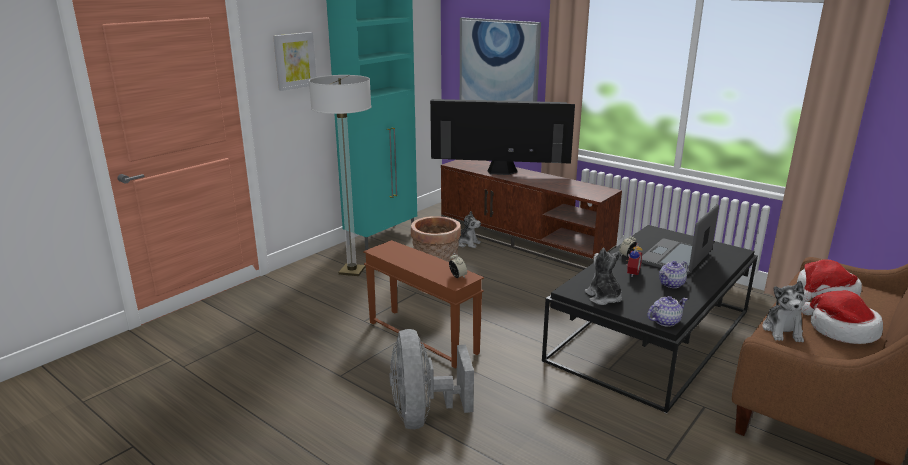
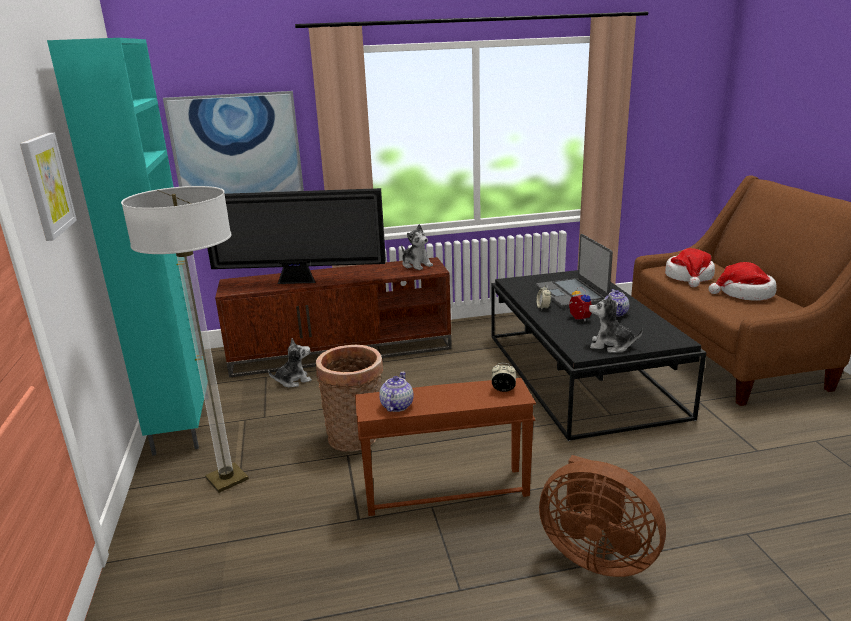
camera: 50 degrees left, 0 degrees up
(423, 414) = (596, 555): grey fan -> brown fan
(500, 172) = (300, 281): television -> television turned 135 degrees counterclockwise
(665, 321) = (676, 339): teapot -> teapot (396, 405)
(782, 331) = (731, 309): plush toy -> plush toy (416, 265)

